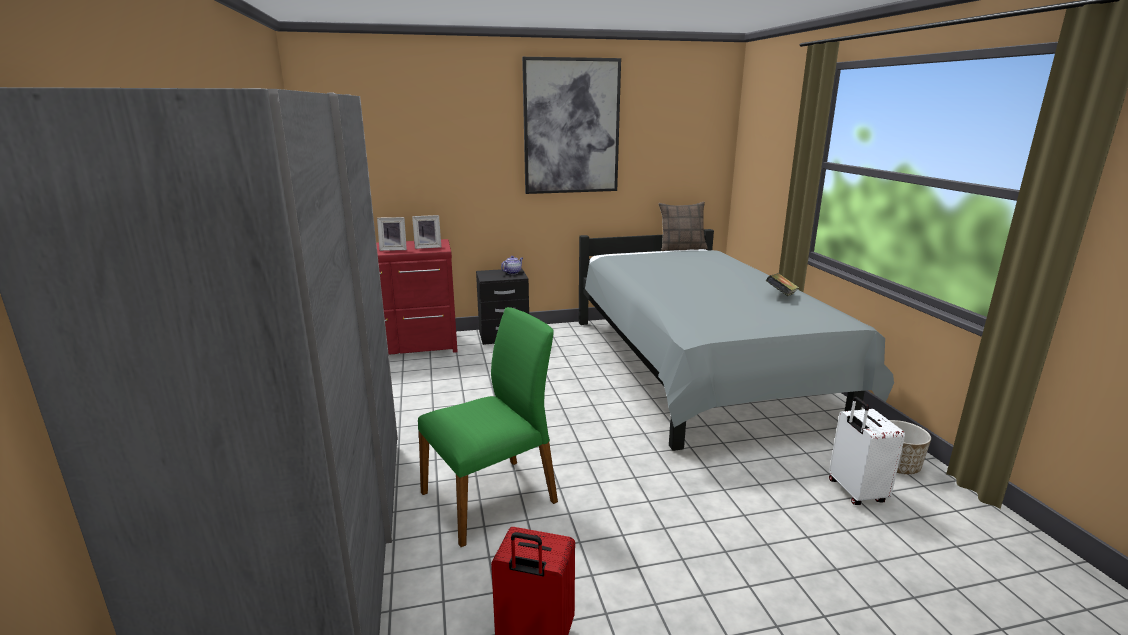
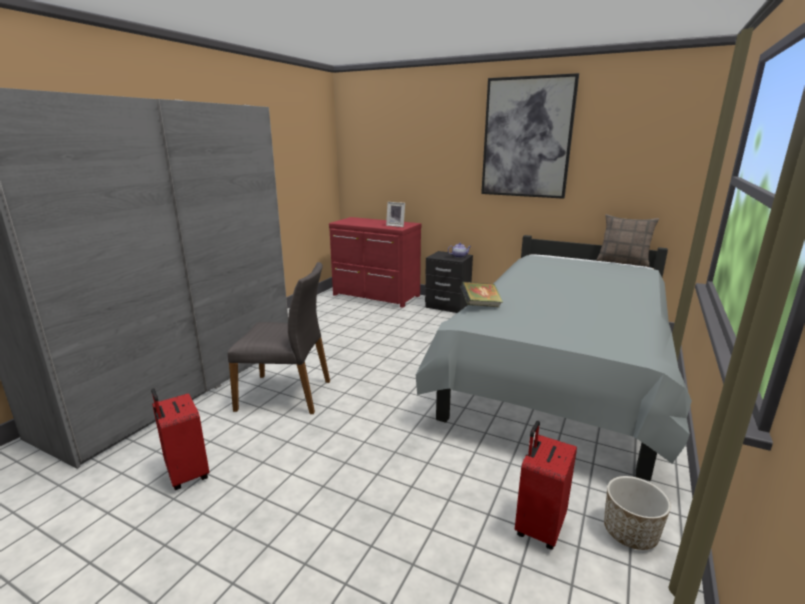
camera: 40 degrees right, 0 degrees up
(394, 249) = (374, 224): picture frame -> none
(491, 497) = (286, 394): green chair -> grey chair
(781, 296) = (619, 316): book -> book (480, 306)
(855, 492) = (538, 526): white suitcase -> red suitcase

